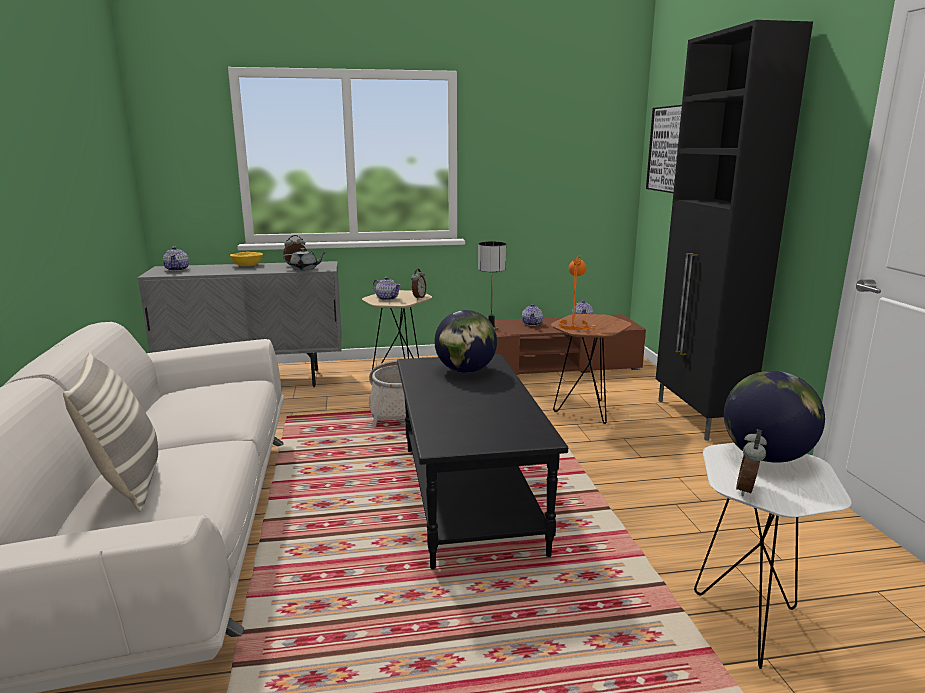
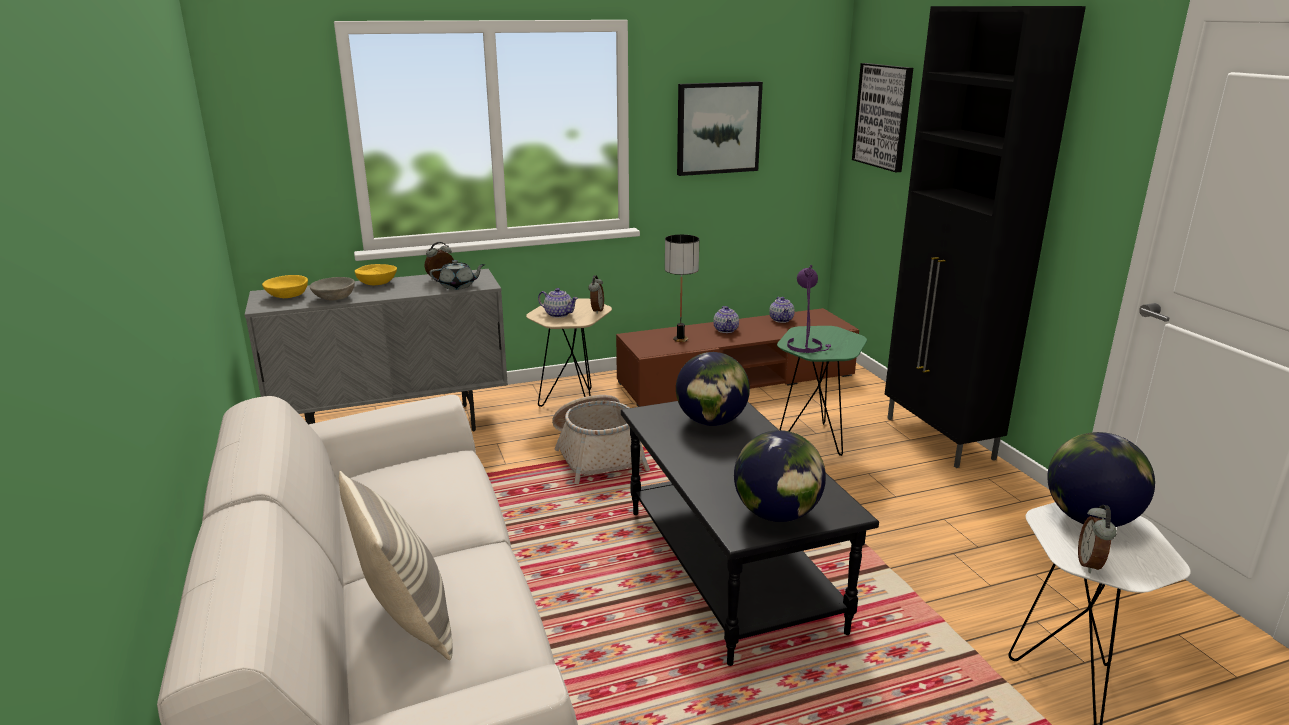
camera: 10 degrees left, 5 degrees up
(177, 269) = (288, 296): teapot -> yellow bowl
(209, 271) = (335, 298): none -> grey bowl
(479, 435) = (777, 514): none -> globe
(532, 160) = (718, 128): none -> picture
(575, 326) = (807, 346): orange table lamp -> purple table lamp
(585, 412) = (813, 441): brown side table -> green side table

